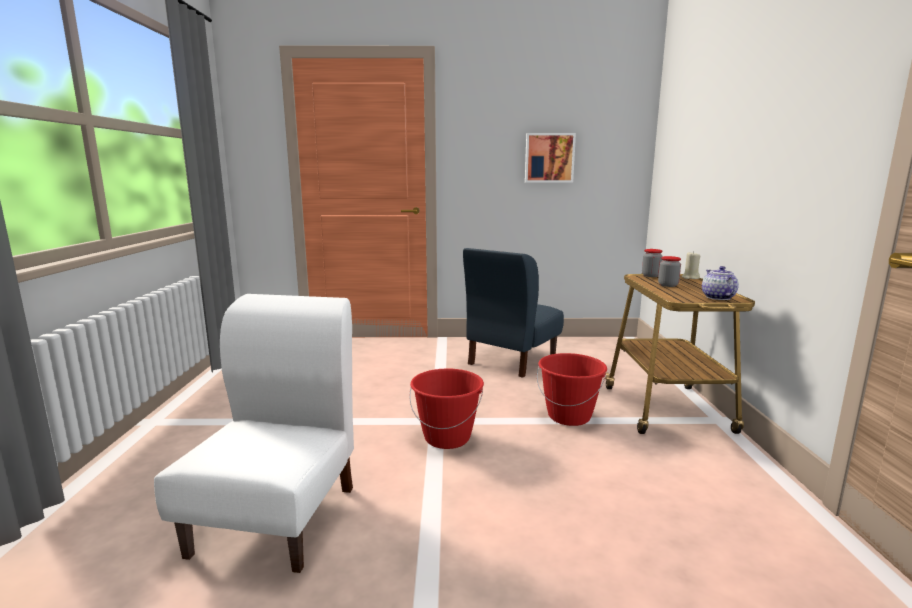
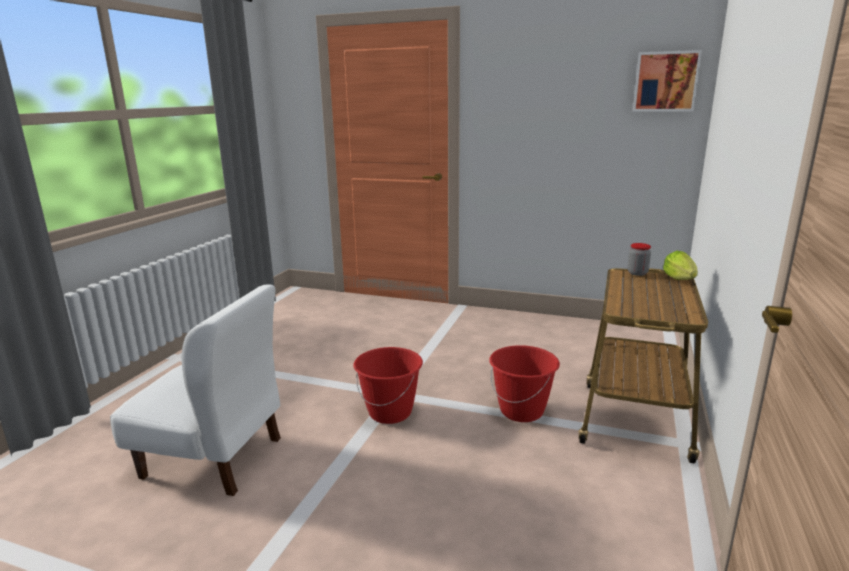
camera: 20 degrees right, 5 degrees up
(277, 519) = (213, 458): white chair -> white chair turned 75 degrees clockwise
(511, 360) = (512, 340): blue chair -> none
(549, 158) = (579, 123): picture -> picture (665, 81)
(668, 285) = (639, 288): jar -> none
(690, 278) = (680, 280): beige candle -> lettuce
(717, 297) = (668, 313): teapot -> none

